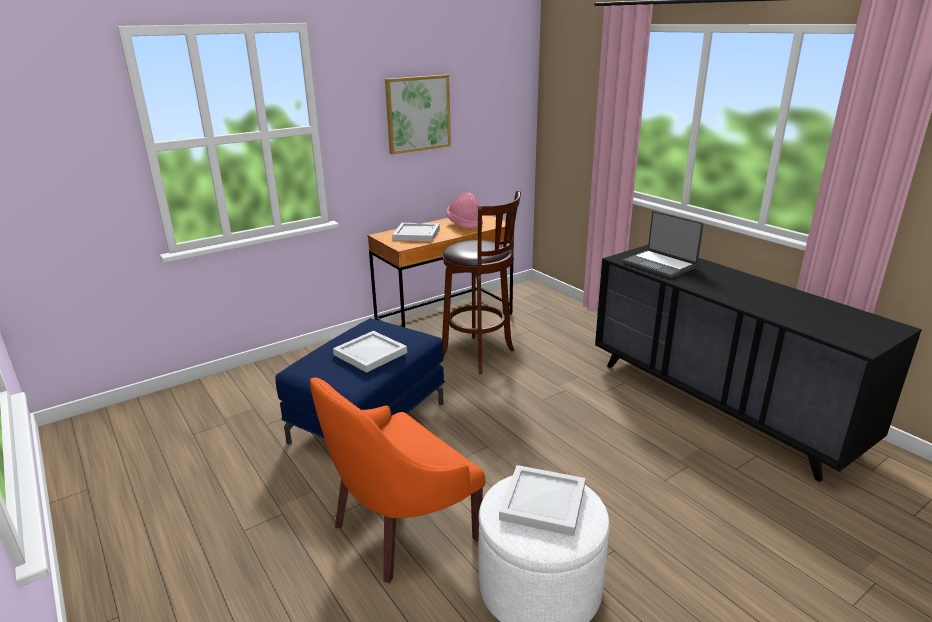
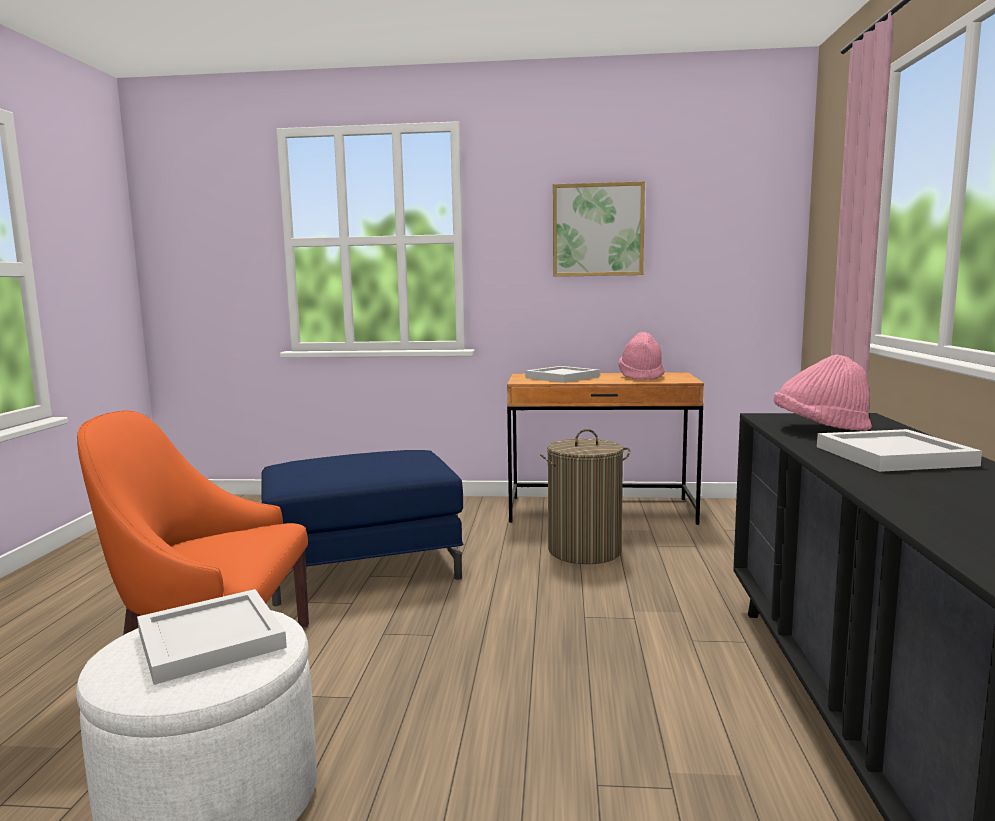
camera: 40 degrees right, 15 degrees down
(369, 353) = (354, 467): white tray -> white tray (890, 455)
(480, 355) = (584, 550): brown stool -> laundry basket
(660, 265) = (820, 428): laptop -> pink hat

